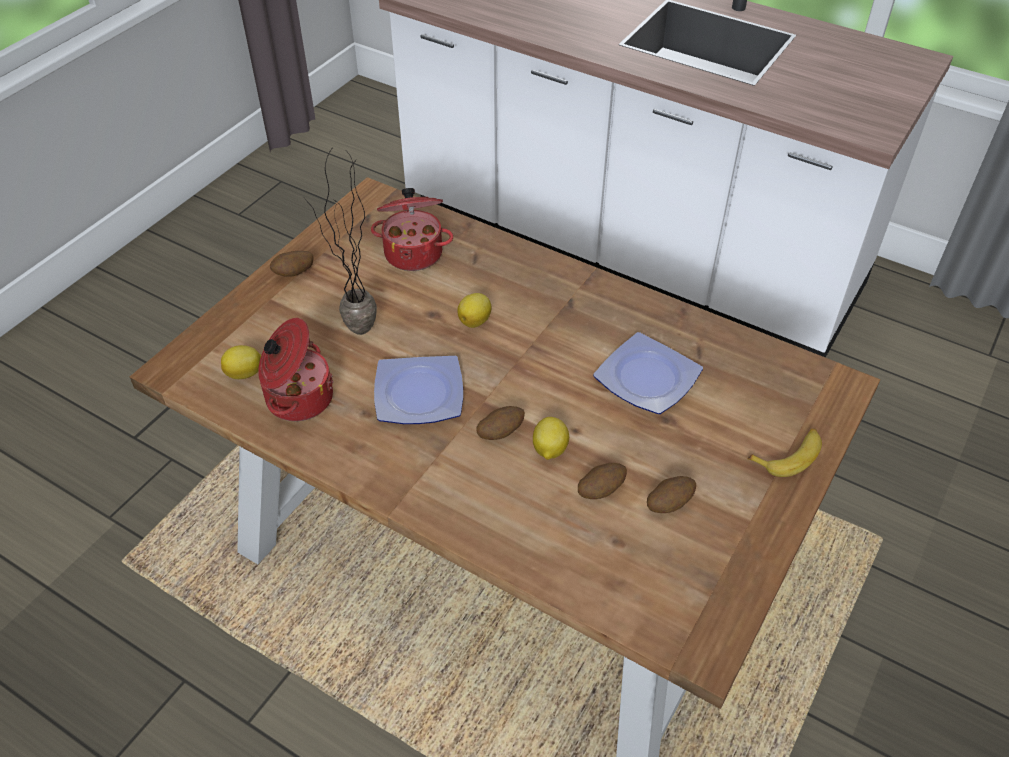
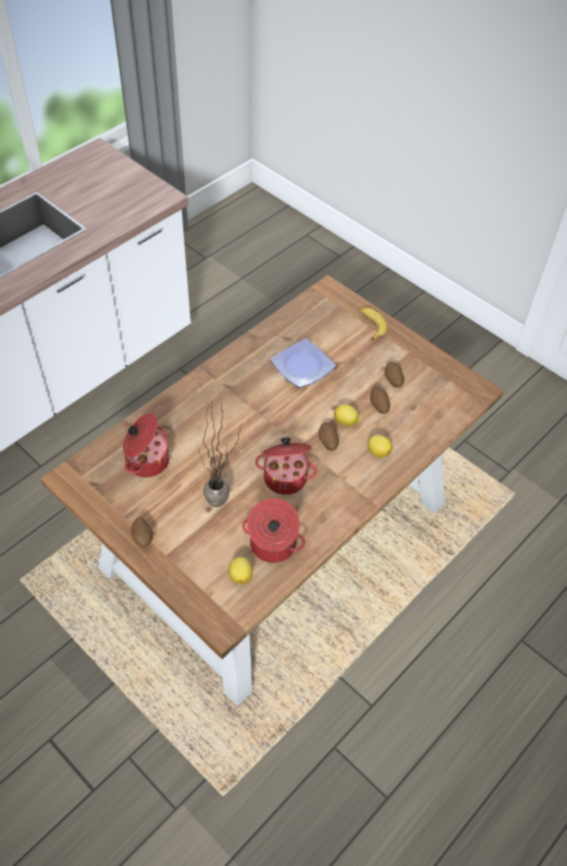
camera: 80 degrees left, 5 degrees up
(420, 393) = (285, 477): plate -> cooking pot
(475, 321) = (229, 437): lemon -> lemon (378, 452)

